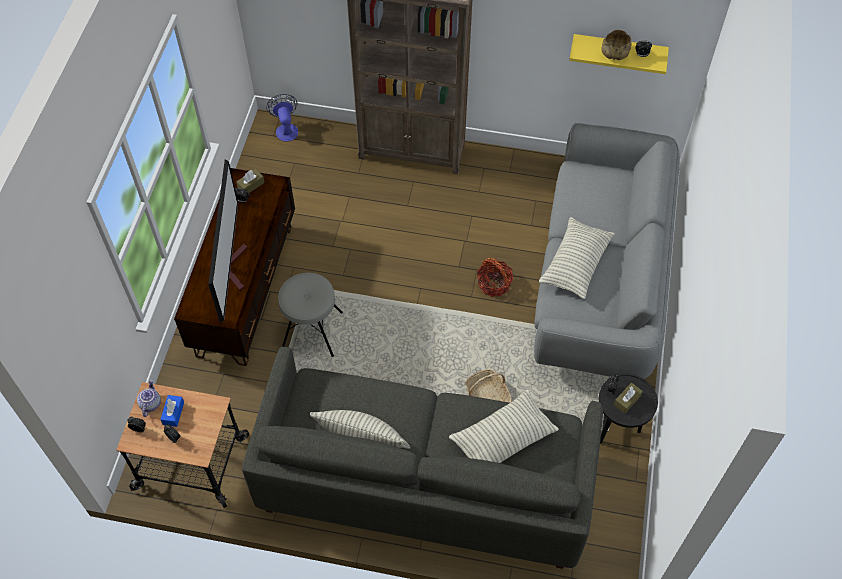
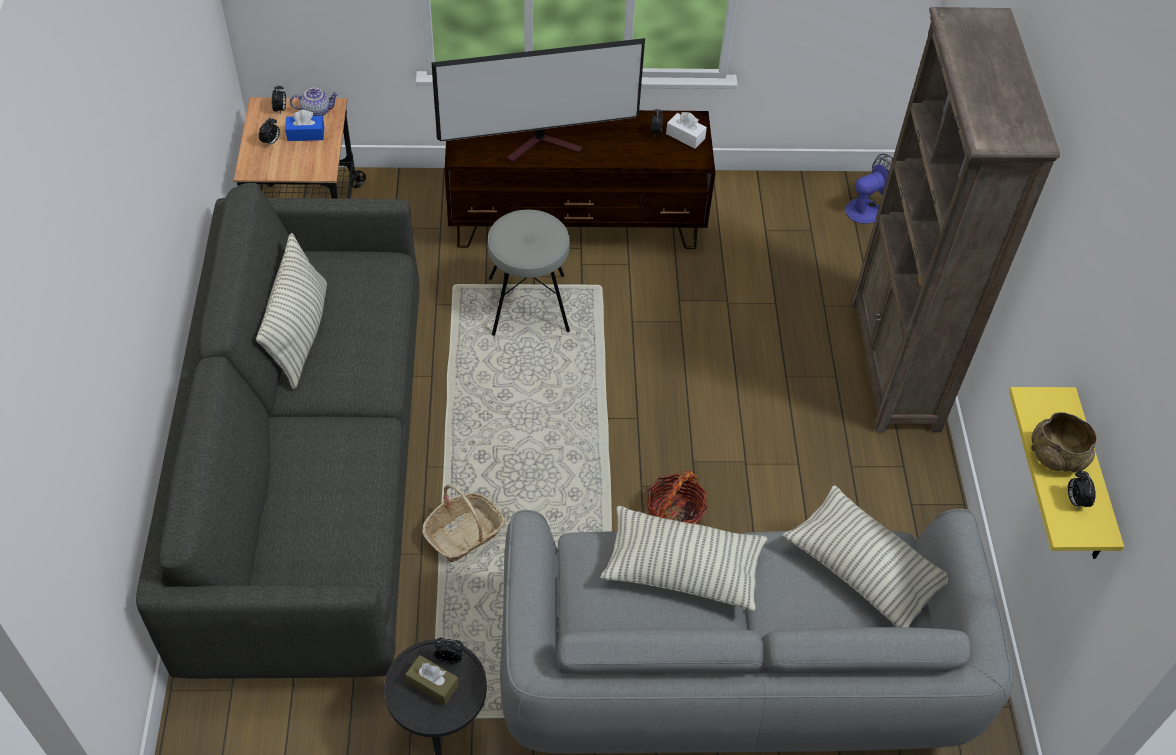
camera: 75 degrees right, 5 degrees down
(251, 185) = (685, 136): brown tissue box -> white tissue box
(503, 439) = (321, 500): pillow -> pillow (863, 569)

